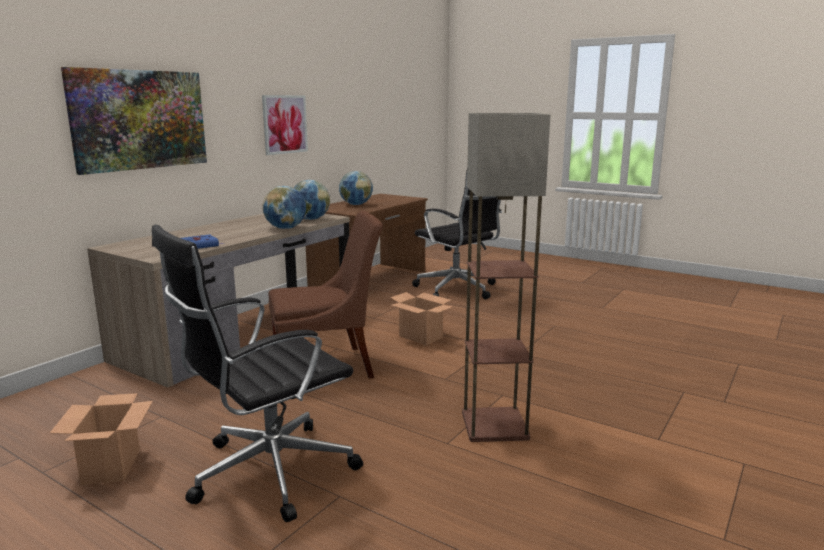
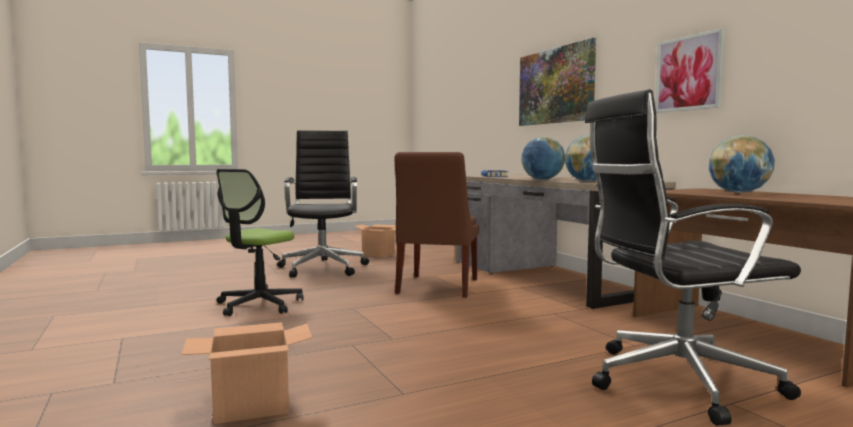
camera: 120 degrees right, 10 degrees down
(421, 337) = (464, 319): cardboard box -> cardboard box (250, 408)
(496, 426) = (259, 305): floor lamp -> office chair

